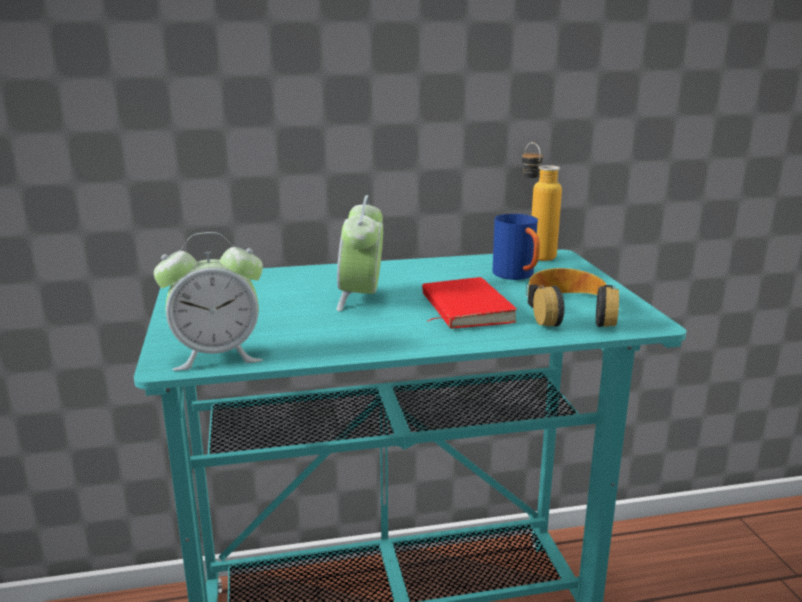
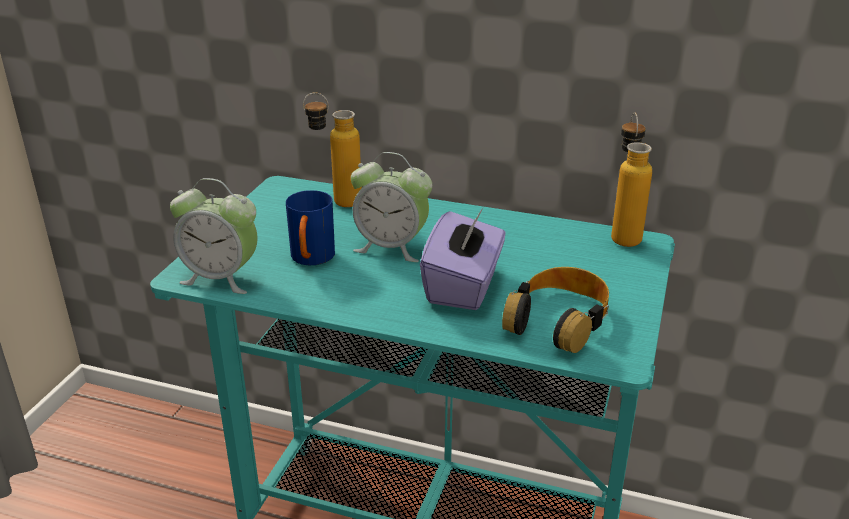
camera: 30 degrees right, 10 degrees up
(262, 280) = (336, 201): none -> bottle
(361, 298) = (391, 247): alarm clock -> alarm clock turned 105 degrees counterclockwise
(463, 309) = (464, 286): red book -> purple tissue box
(518, 276) = (567, 260): blue mug -> blue mug (311, 260)

